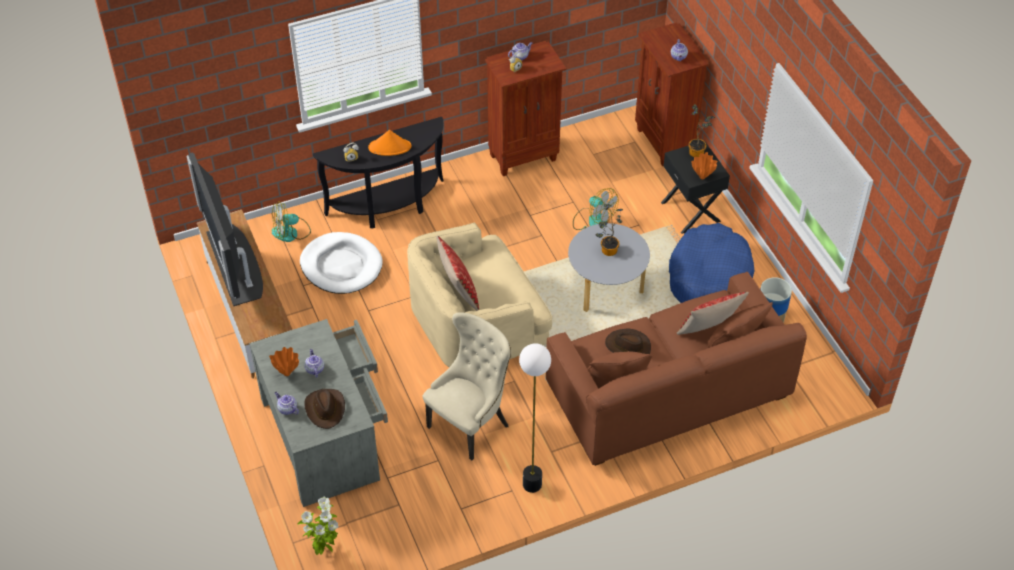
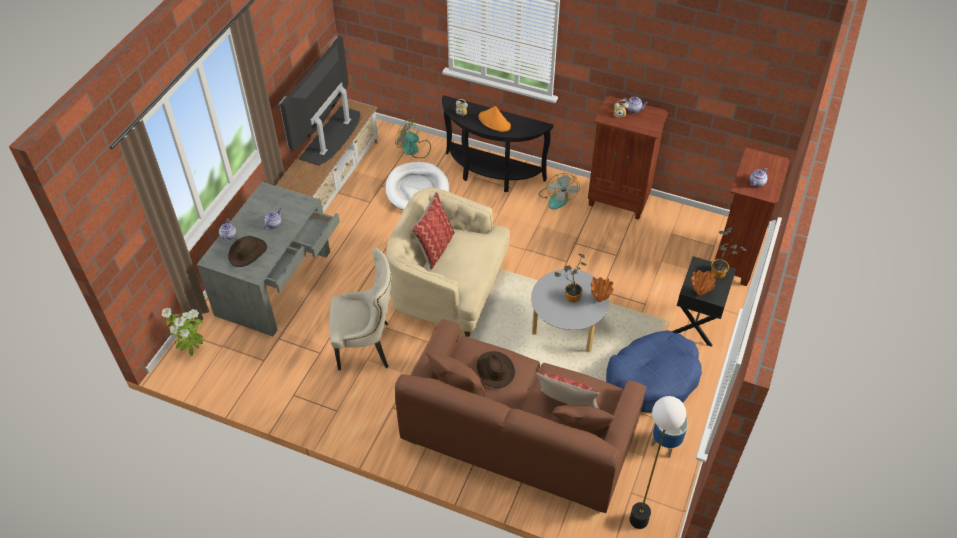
camera: 45 degrees right, 0 degrees up
(287, 373) = (256, 215): orange vase -> orange vase (599, 300)
(532, 484) = (353, 418): floor lamp -> floor lamp (638, 520)
(593, 220) = (615, 278): fan -> fan (557, 197)

